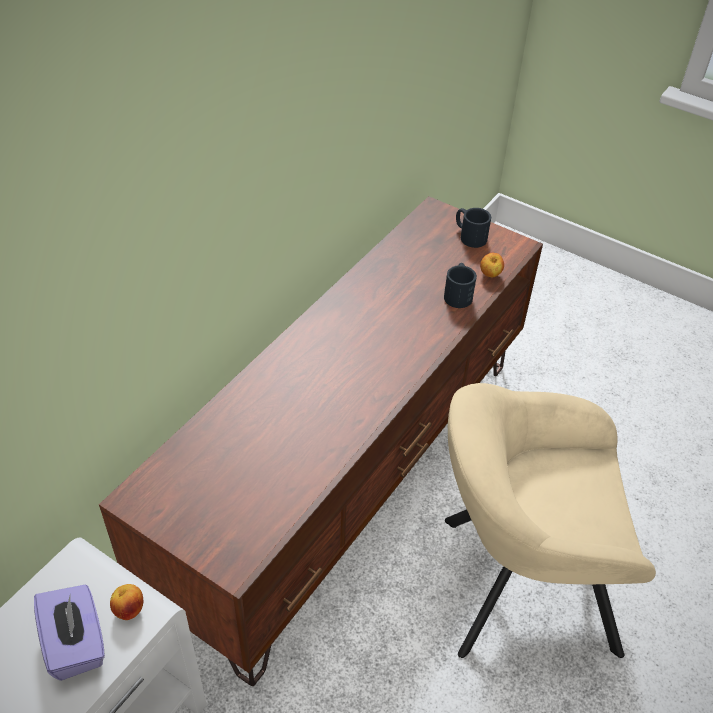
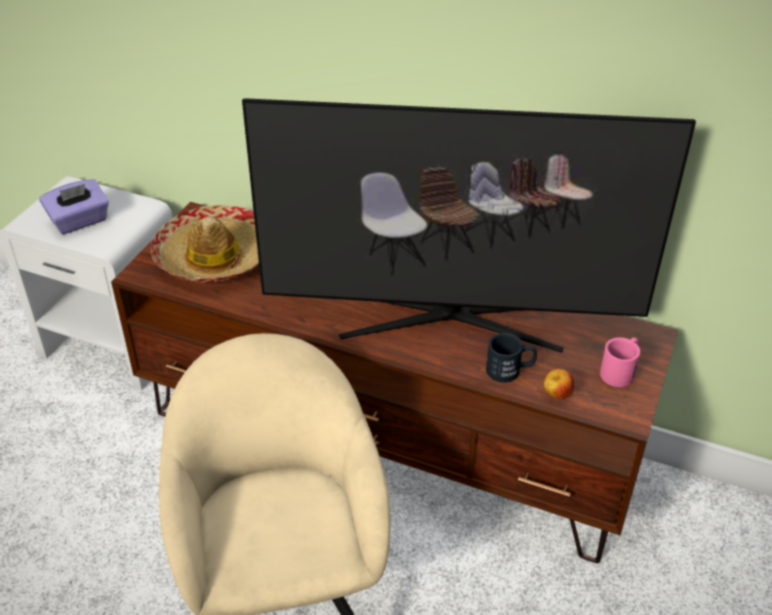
camera: 80 degrees right, 5 degrees down
(129, 610) = (105, 237): apple -> none
(228, 486) = (214, 257): none -> hat
(387, 316) = (450, 320): none -> television
(469, 236) = (620, 370): black mug -> pink mug

